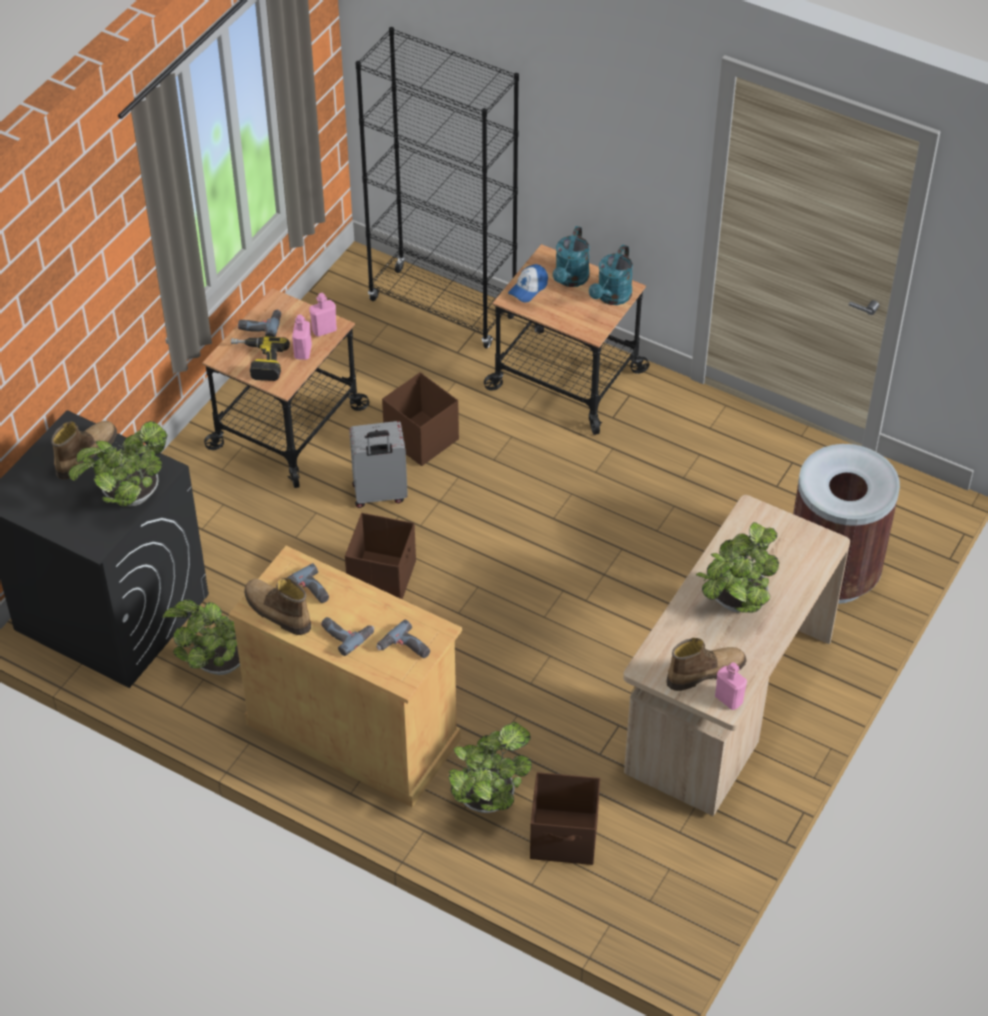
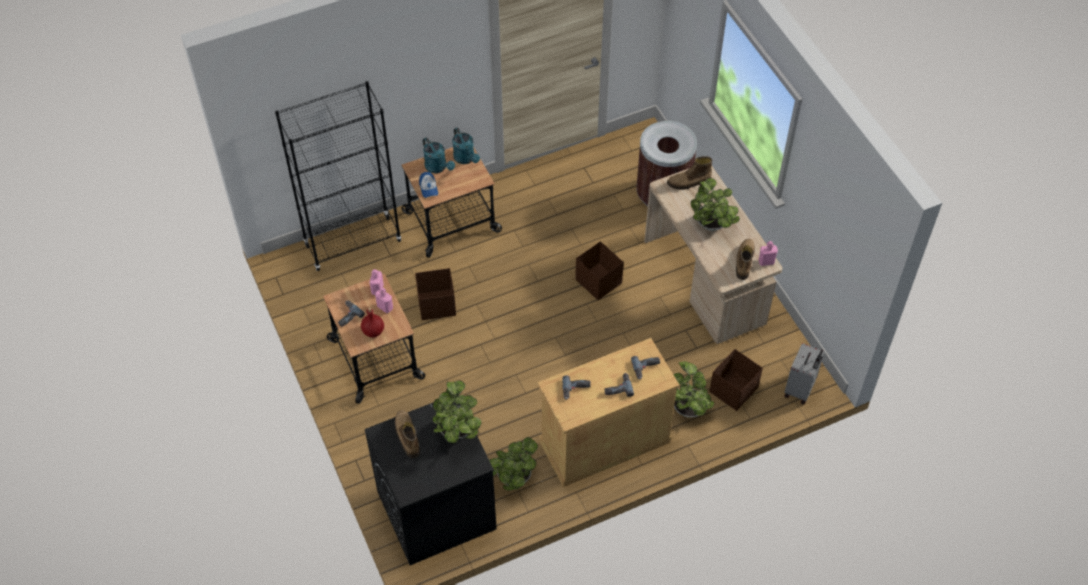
camera: 55 degrees left, 5 degrees up
(257, 362) = (373, 331): power drill -> red bottle
(276, 612) = (580, 410): boot -> boot (689, 182)
(379, 494) = (459, 344): grey suitcase -> grey suitcase (800, 389)
(383, 577) = (515, 374): brown storage box -> brown storage box (598, 281)

